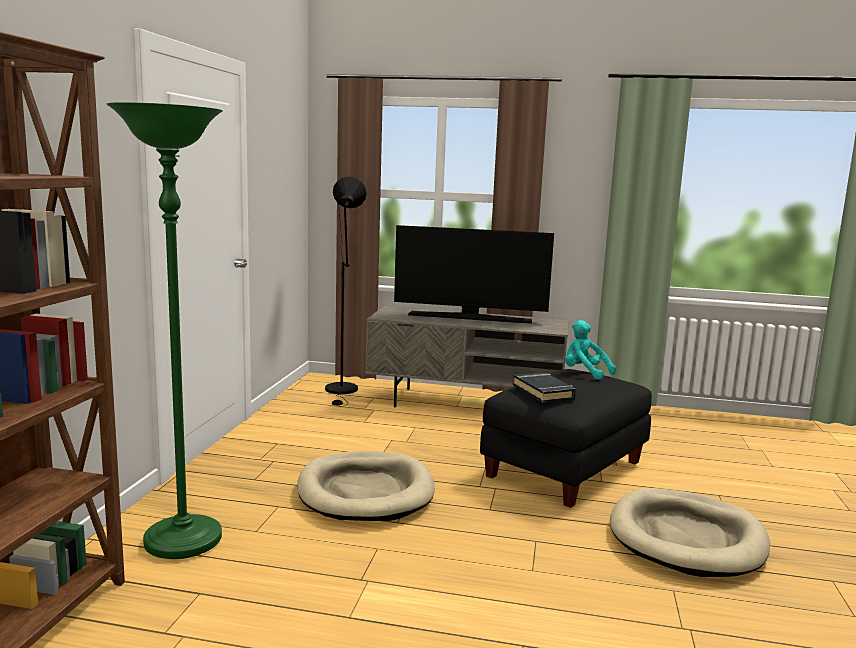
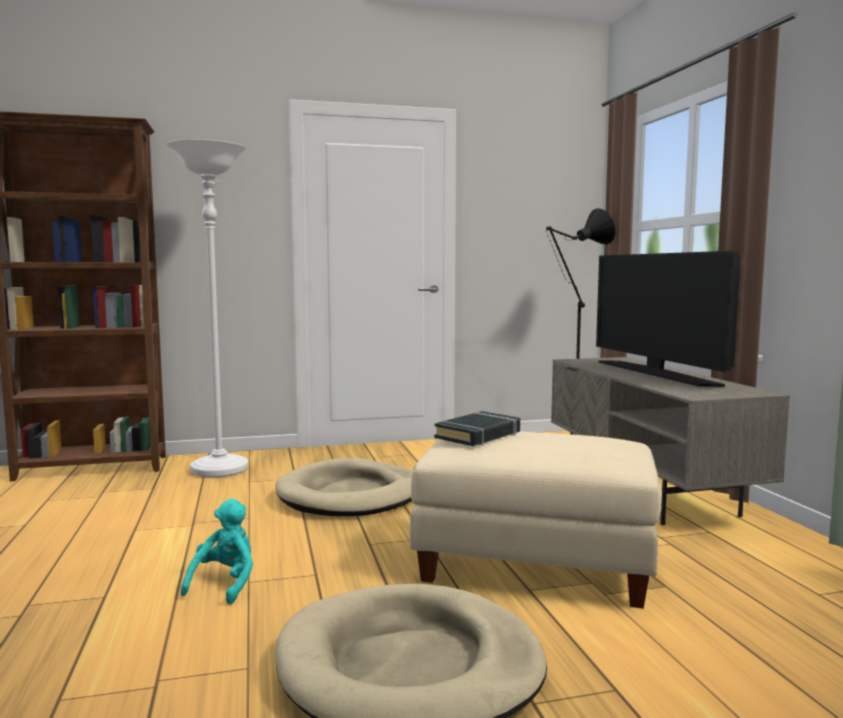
camera: 65 degrees right, 5 degrees down
(183, 541) = (220, 470): green floor lamp -> white floor lamp
(564, 468) = (536, 563): black ottoman -> beige ottoman
(584, 373) = (611, 443): turquoise plush toy -> turquoise plush toy (225, 584)

